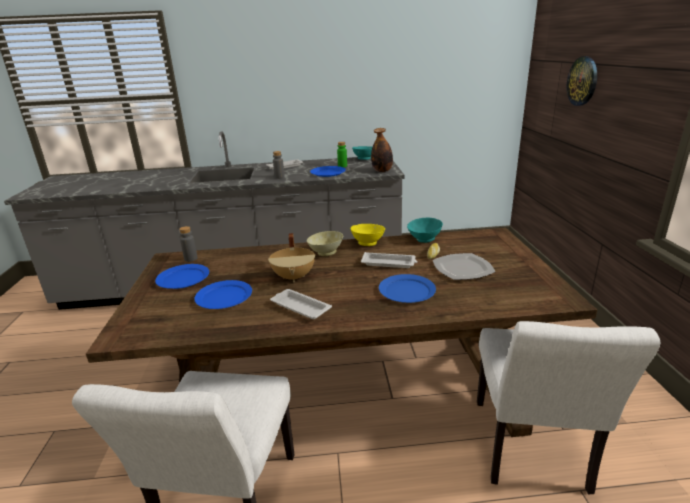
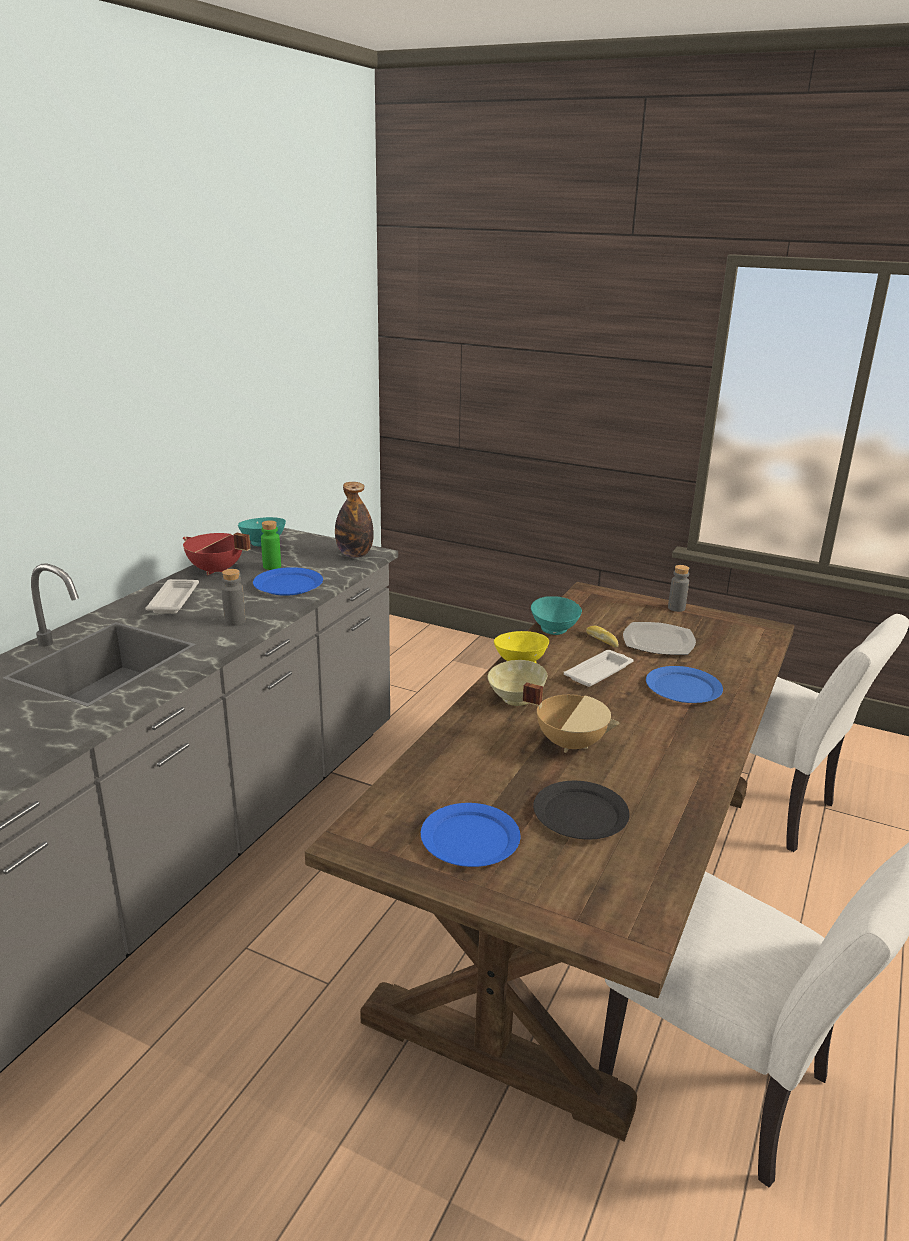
camera: 60 degrees left, 0 degrees up
(191, 258) = (389, 815): grey bottle -> grey bottle (676, 608)
(224, 297) = (580, 813): blue plate -> black plate
(299, 307) = (665, 764): white tray -> none
(322, 162) = (215, 571): none -> red cooking pot
(582, 81) = (519, 372): wall clock -> none

